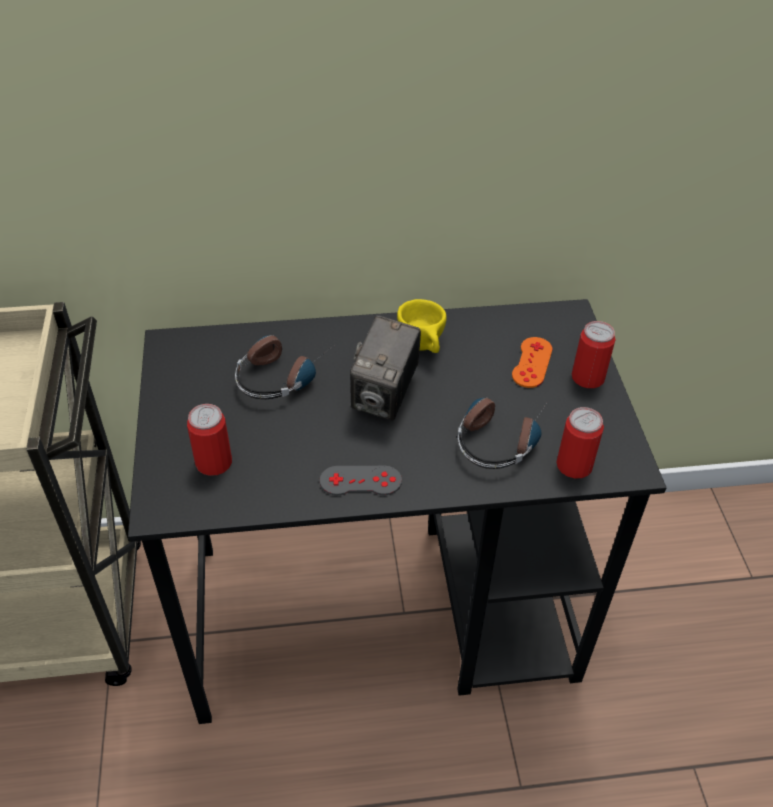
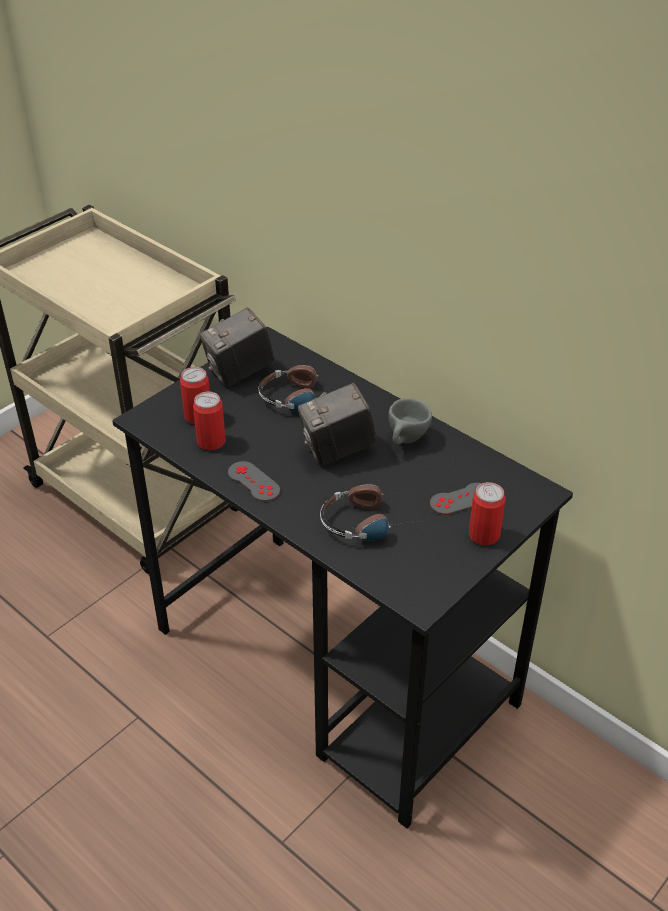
camera: 50 degrees right, 5 degrees down
(188, 391) = (239, 372): none -> camera
(424, 347) = (406, 441): yellow cup -> grey cup
(532, 362) = (461, 499): orange game controller -> grey game controller
(574, 465) = (386, 571): can -> can (211, 442)

